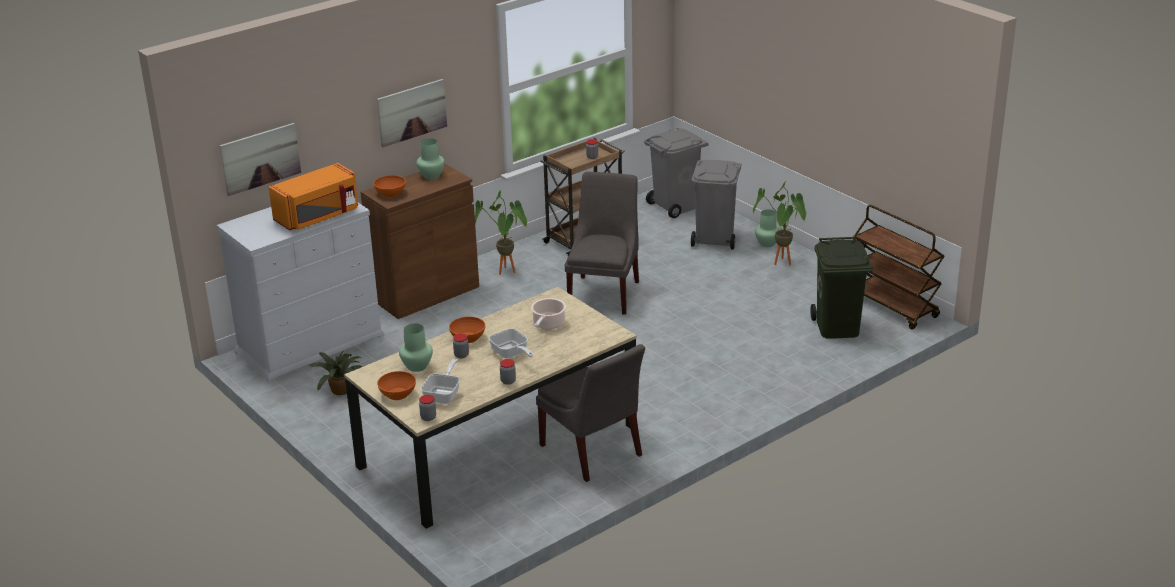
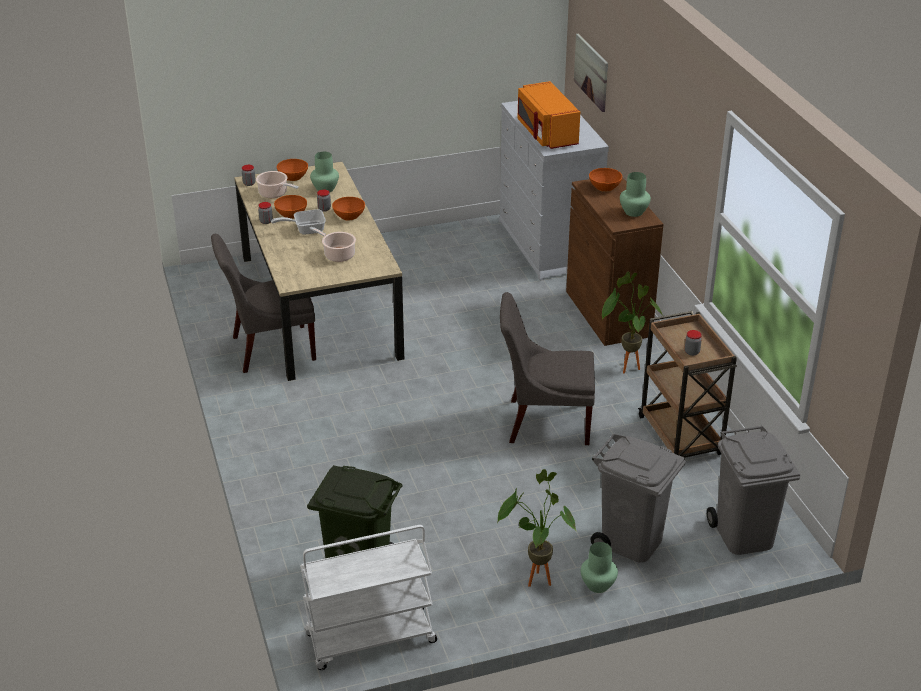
camera: 110 degrees right, 5 degrees up
(340, 389) = (463, 249): potted plant -> none
(412, 112) = (662, 147): picture -> none
(444, 394) = (274, 193): frying pan -> cooking pot
(483, 371) = (291, 214): none -> orange bowl
(605, 293) = (544, 421): grey chair -> grey chair turned 150 degrees clockwise
(893, 307) = (370, 639): brown cart -> white cart

